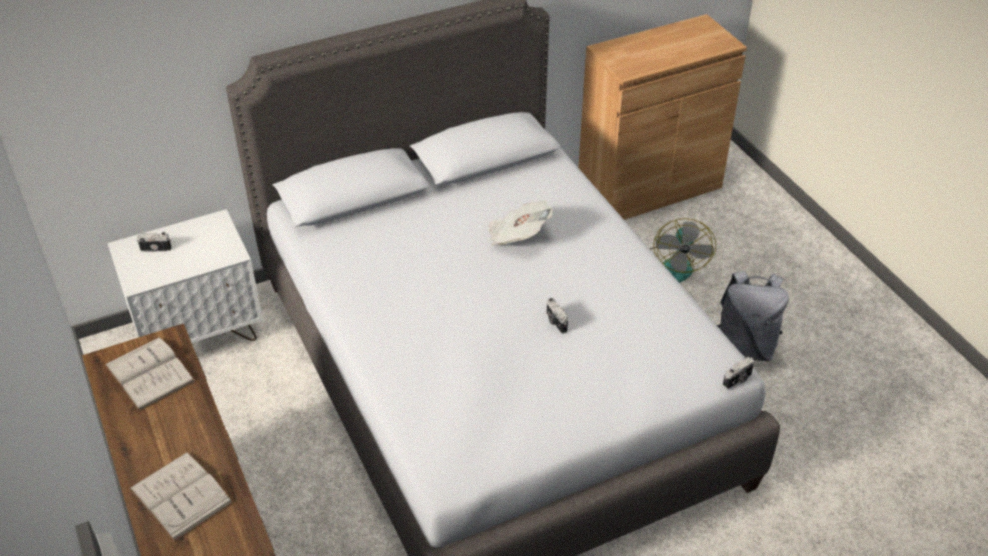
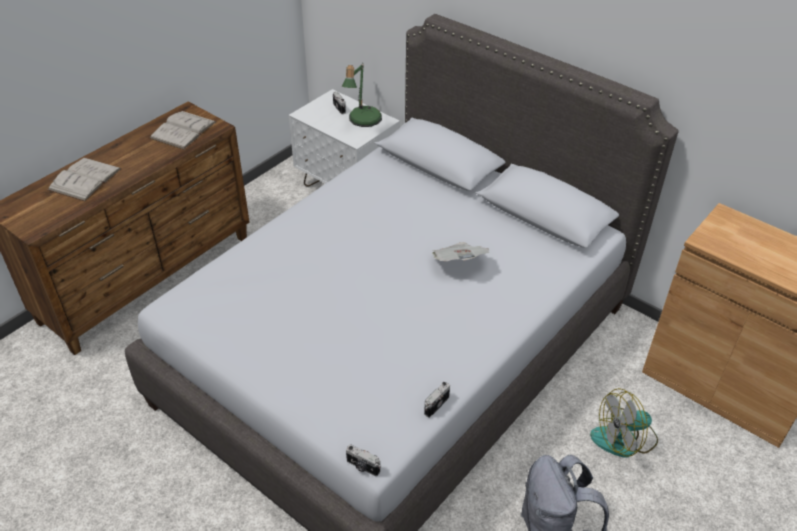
camera: 65 degrees right, 0 degrees up
(200, 237) = (362, 121): none -> table lamp
(555, 322) = (366, 317): camera -> camera (435, 405)

